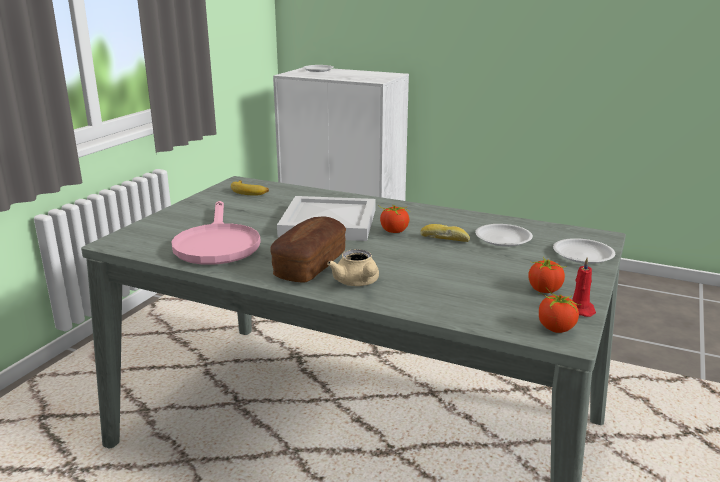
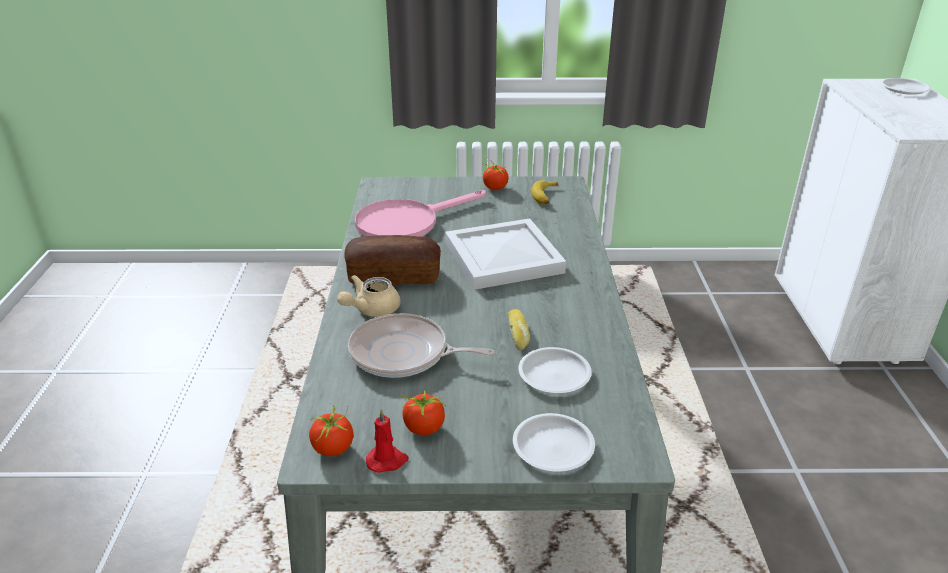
camera: 65 degrees right, 10 degrees up
(394, 231) = (513, 298): tomato -> tomato (495, 188)
(440, 281) = (404, 354): none -> frying pan

